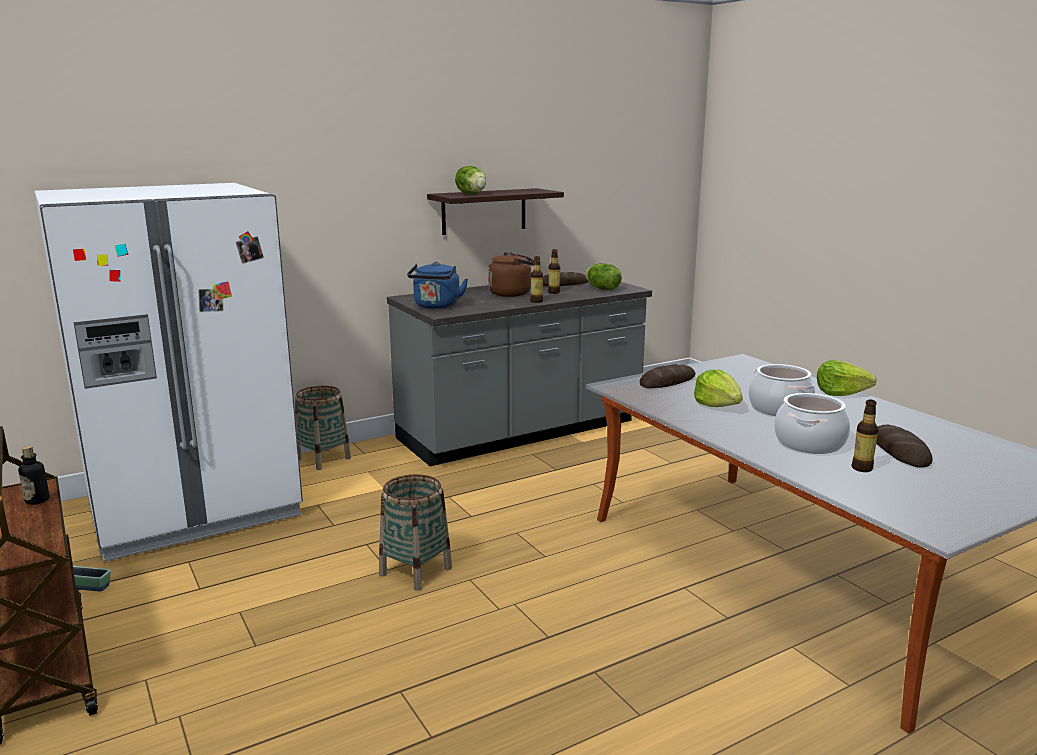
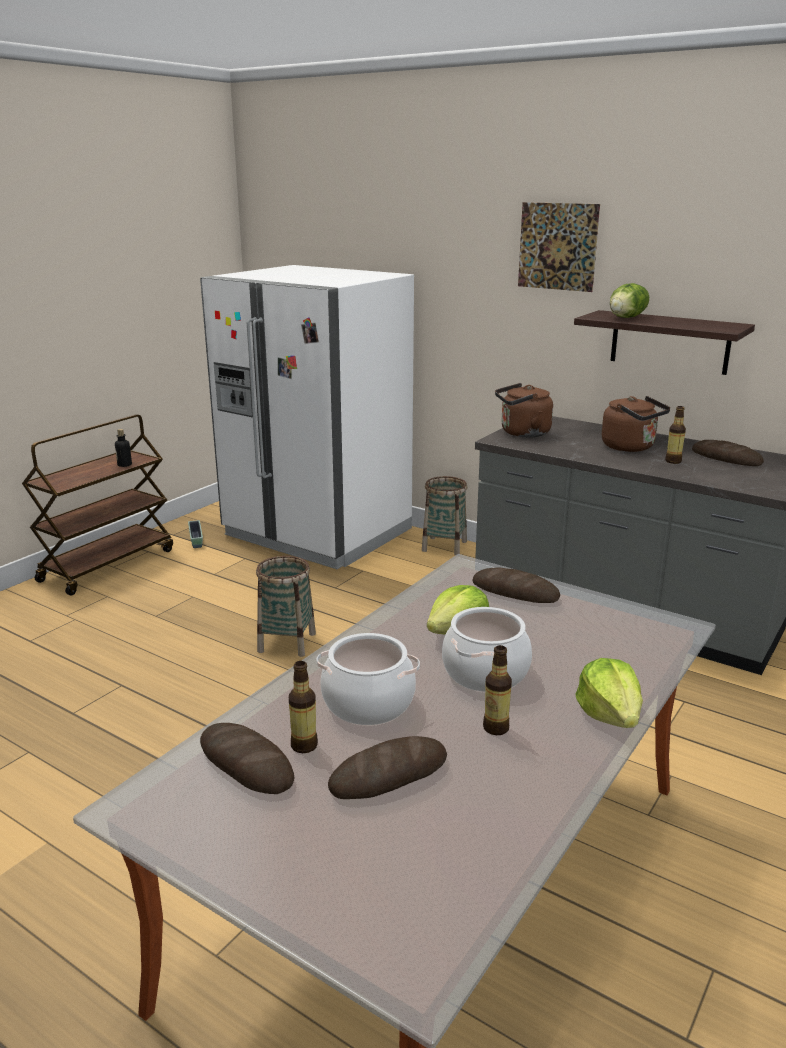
camera: 65 degrees right, 5 degrees up
(384, 142) = (557, 246): none -> picture
(436, 306) = (522, 433): blue kettle -> brown kettle
(536, 301) = (614, 461): bottle -> bottle (496, 728)
(602, 289) = (738, 478): lettuce -> none
(883, 488) = (246, 764): none -> bread

